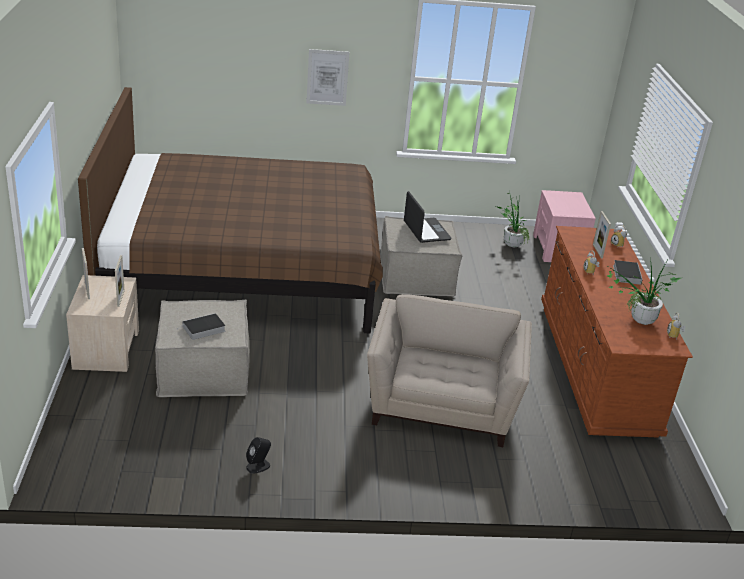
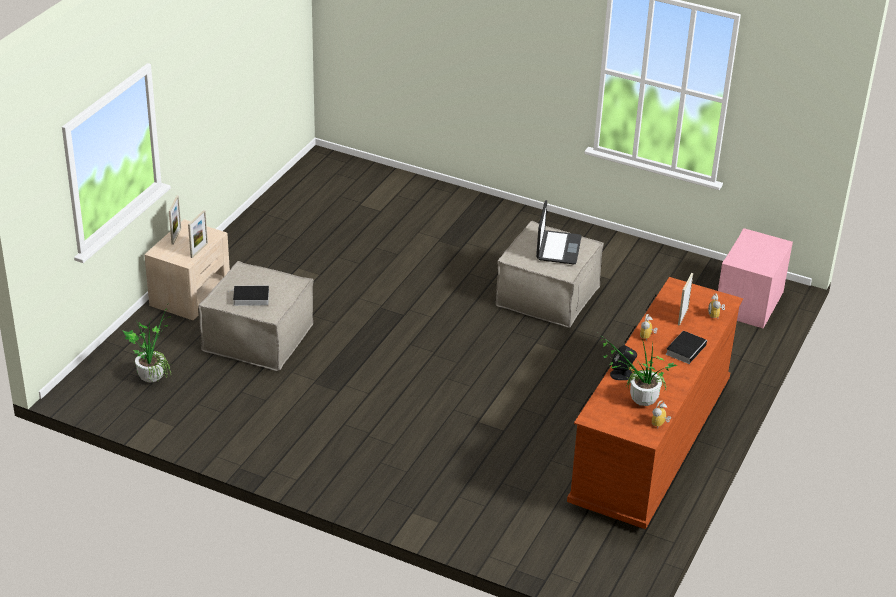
camera: 30 degrees right, 5 degrees up
(242, 268) = (374, 242): brown bed -> none
(258, 466) = (240, 436): black speaker -> black speaker (622, 375)
(327, 77) = (513, 52): picture -> none
(442, 404) = (453, 432): beige armchair -> none
(510, 243) = (695, 282): potted plant -> potted plant (152, 374)

